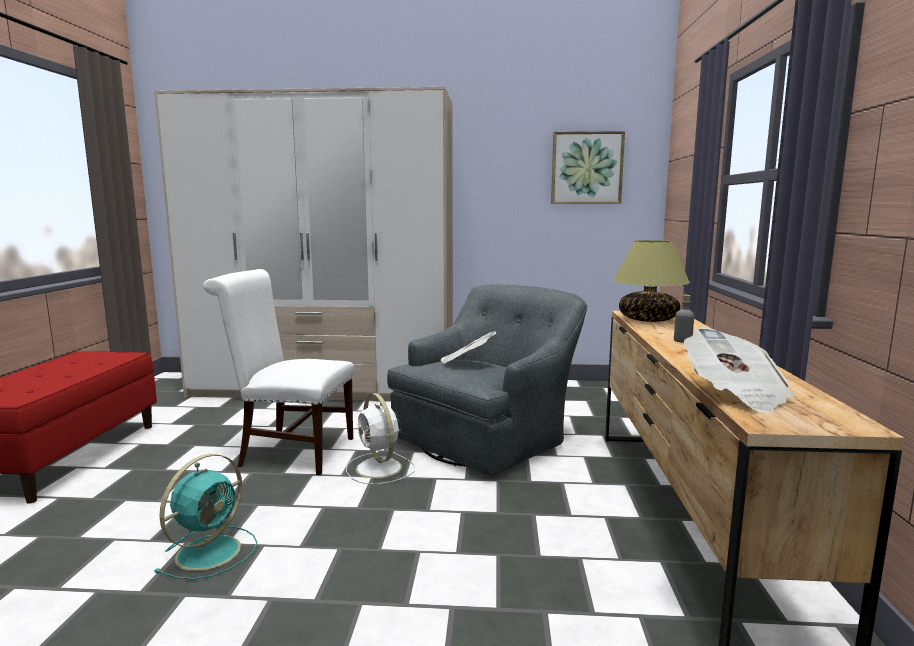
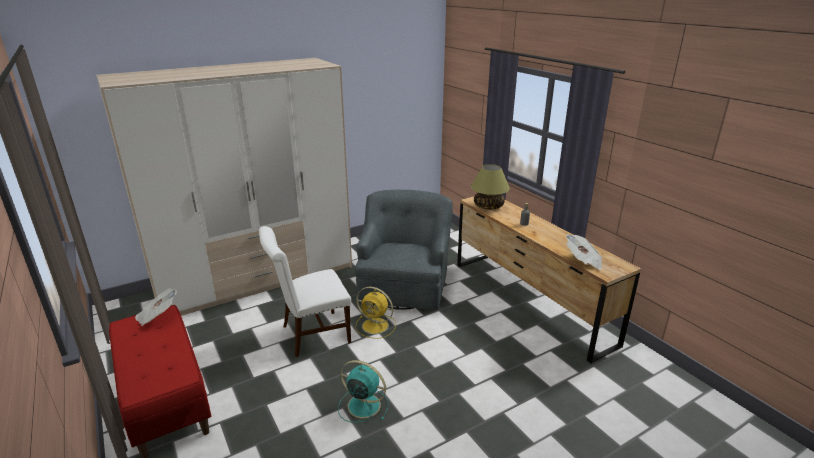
camera: 35 degrees left, 15 degrees up
(211, 551) = (362, 405): turquoise fan -> turquoise fan turned 60 degrees counterclockwise
(380, 469) = (376, 326): white fan -> yellow fan
(466, 363) = (397, 250): newspaper -> newspaper (157, 316)
(586, 168) = (400, 93): picture -> none

